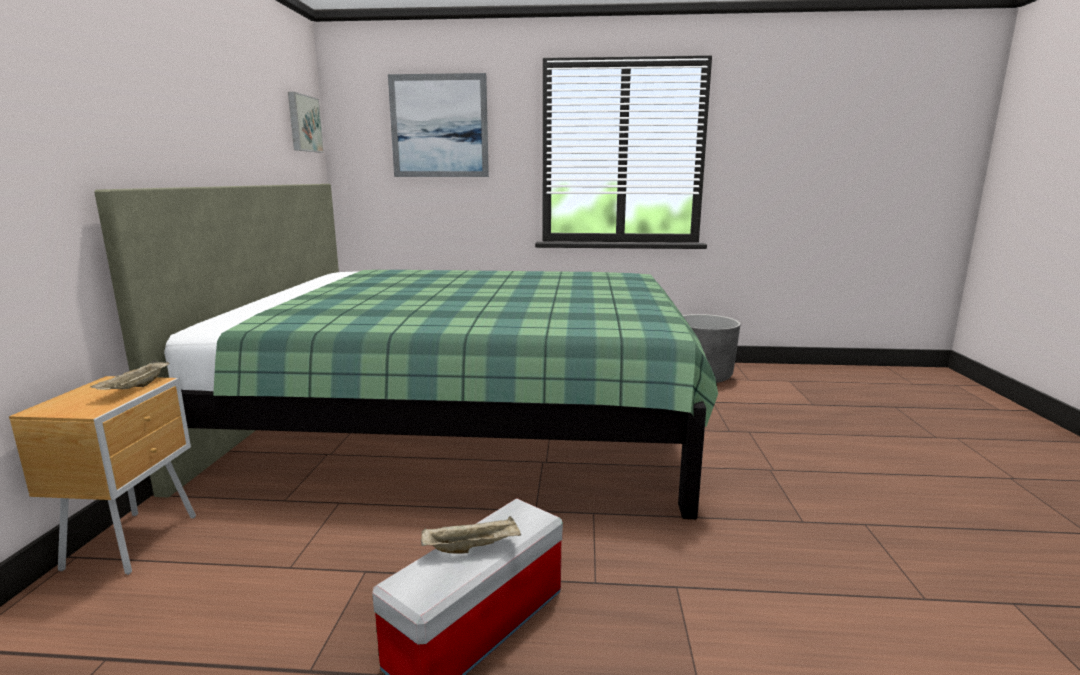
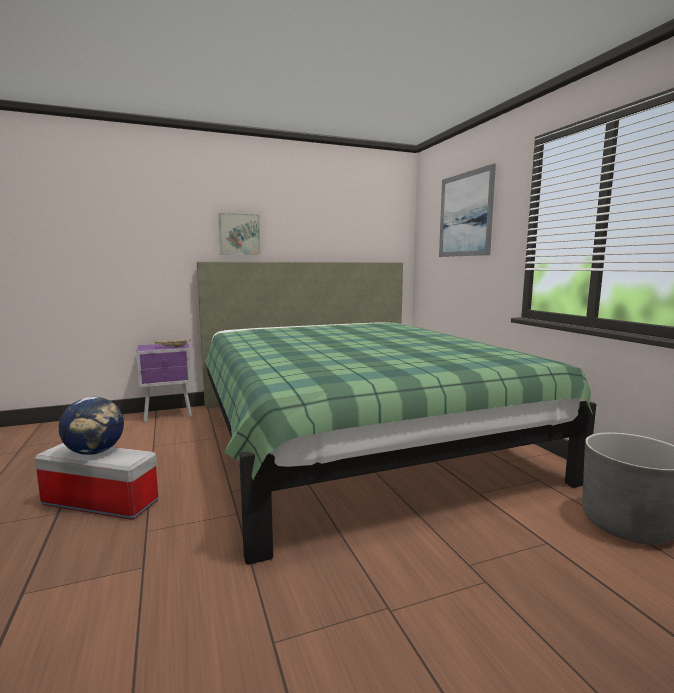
camera: 65 degrees right, 5 degrees down
(135, 541) = (169, 415): brown nightstand -> purple nightstand
(303, 123) = (386, 222): picture -> picture (239, 234)
(473, 547) = (95, 452): beige tray -> globe

